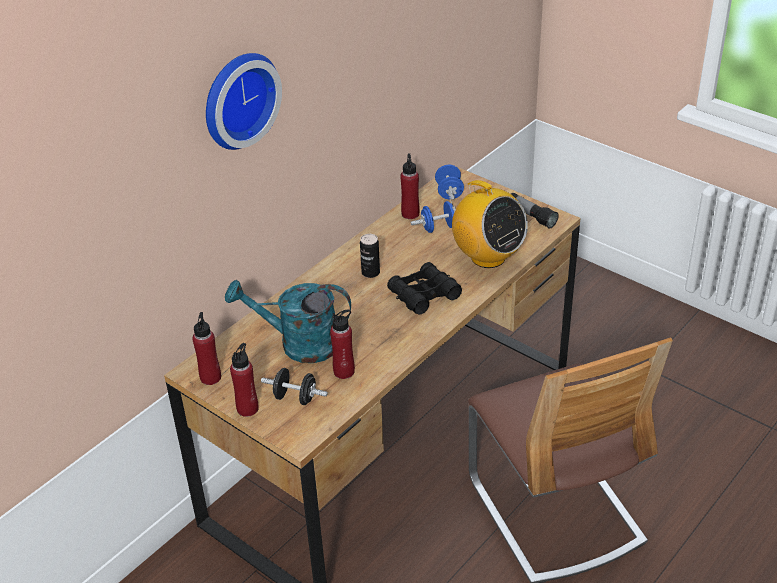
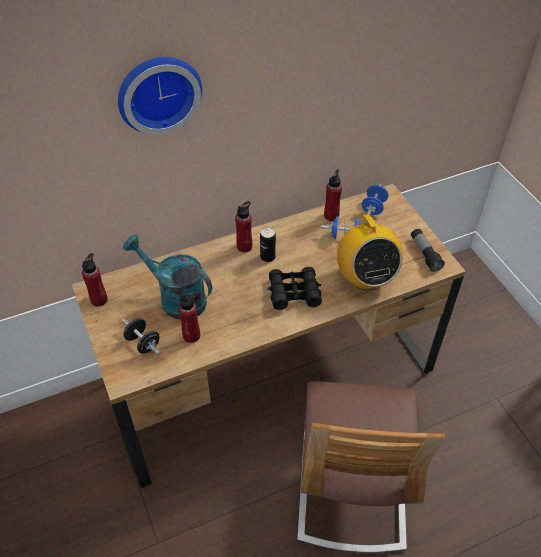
camera: 25 degrees right, 10 degrees up
(247, 408) = (105, 337): red bottle -> red bottle (244, 246)

